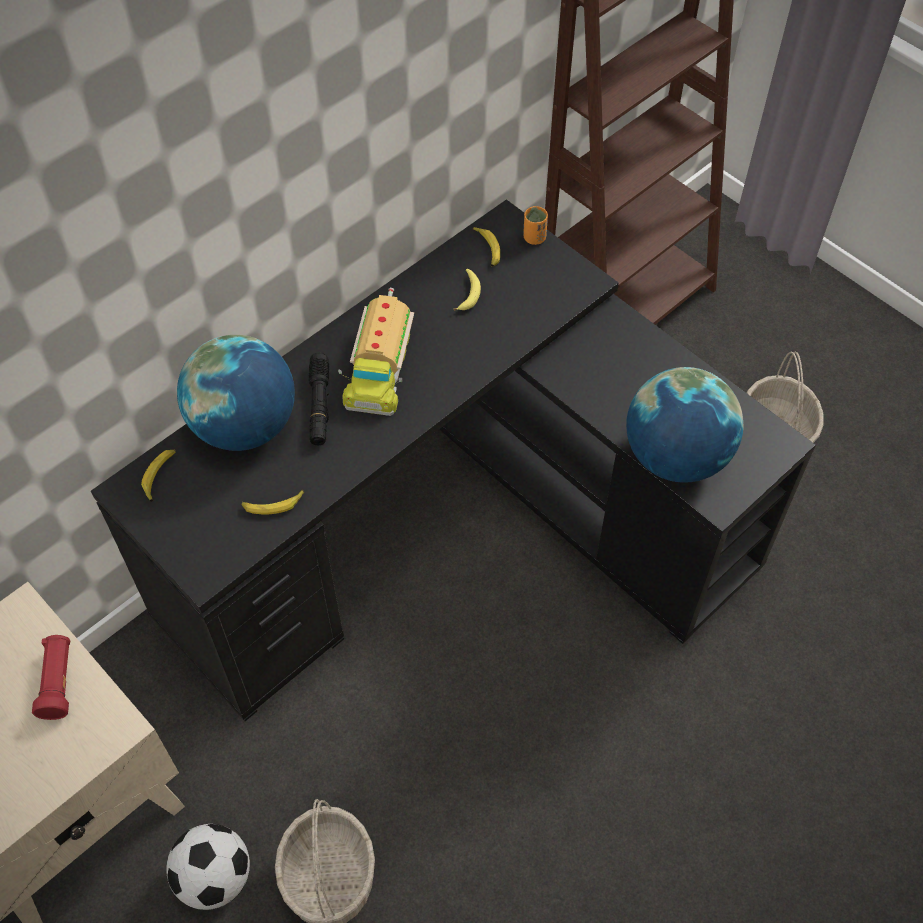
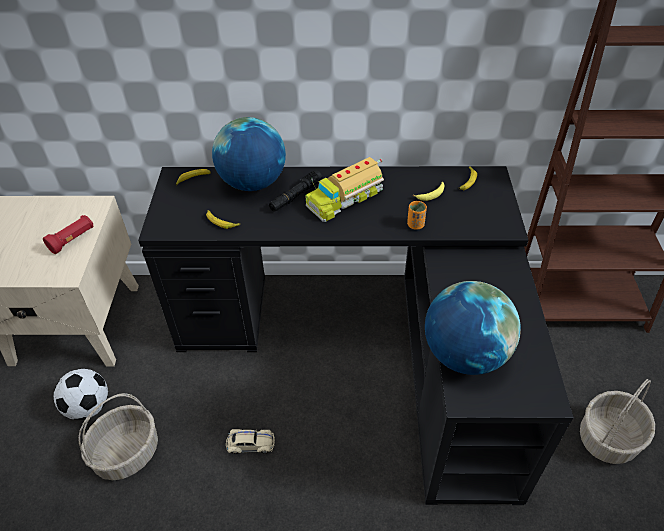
camera: 45 degrees right, 10 degrees down
(455, 742) = (250, 444): none -> beige toy car
(534, 238) = (501, 191): orange cup -> orange cup (415, 225)

